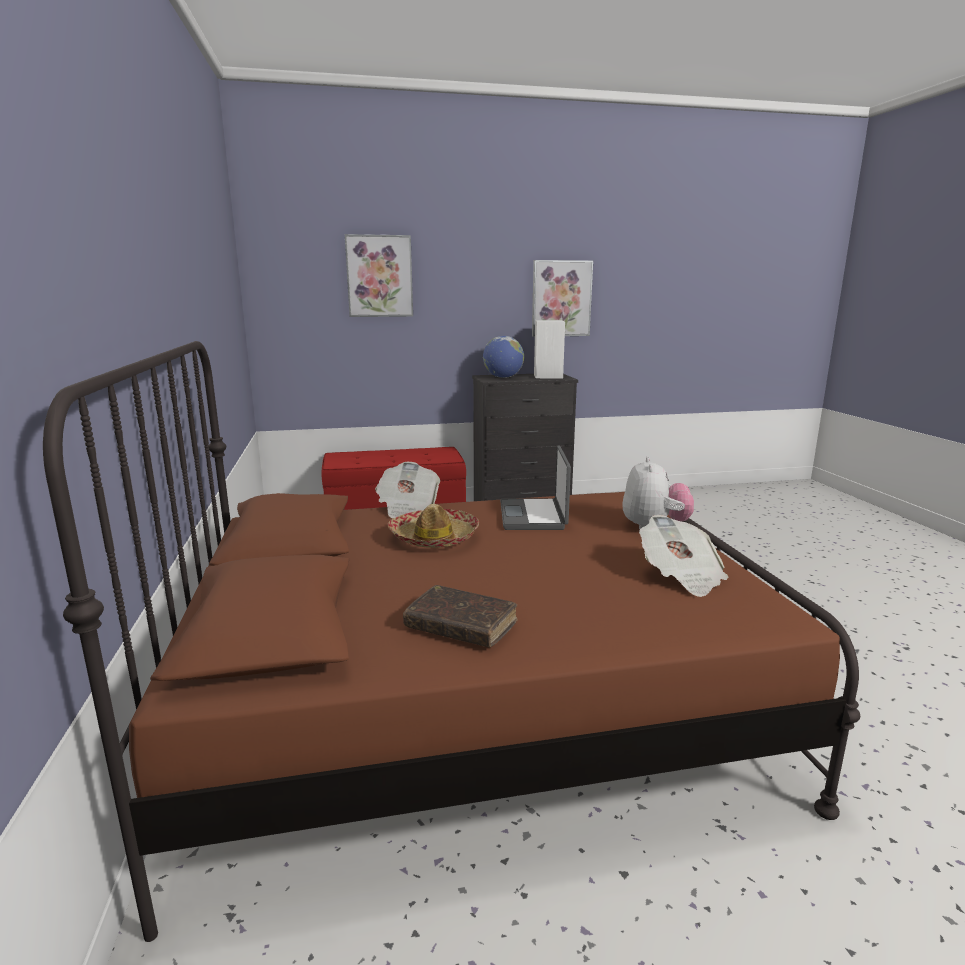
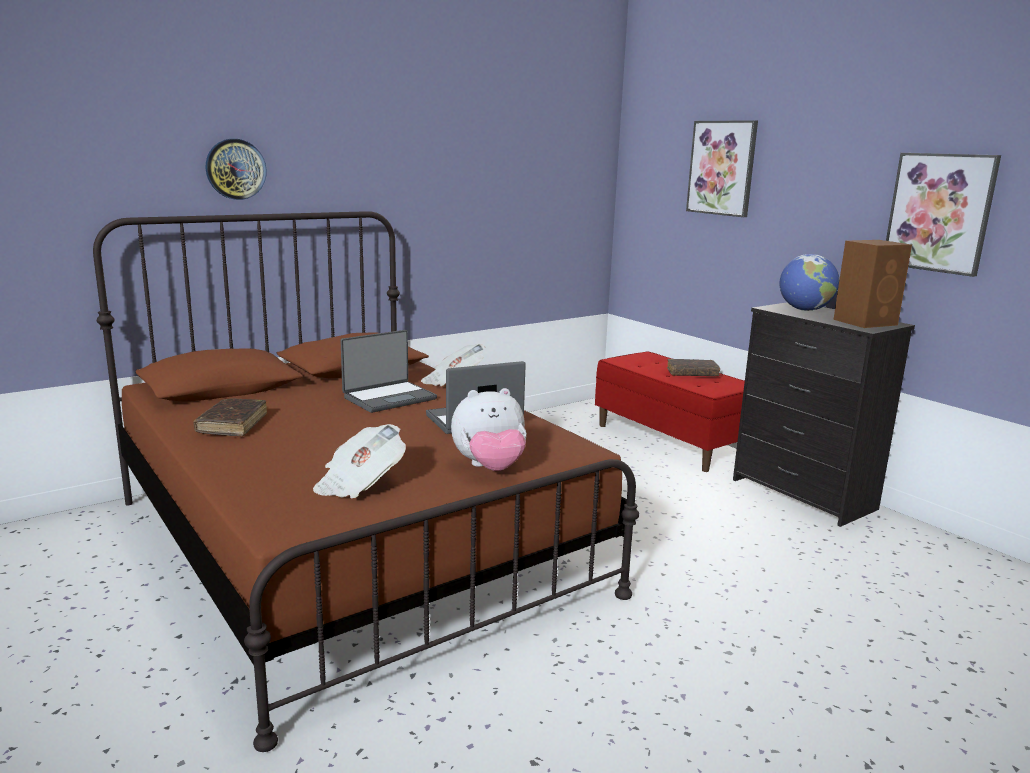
camera: 65 degrees right, 0 degrees up
(100, 282) = (235, 169): none -> wall clock
(403, 454) = (692, 373): none -> brown book
(434, 538) = (389, 398): hat -> laptop
(548, 376) = (866, 322): white speaker -> brown speaker

